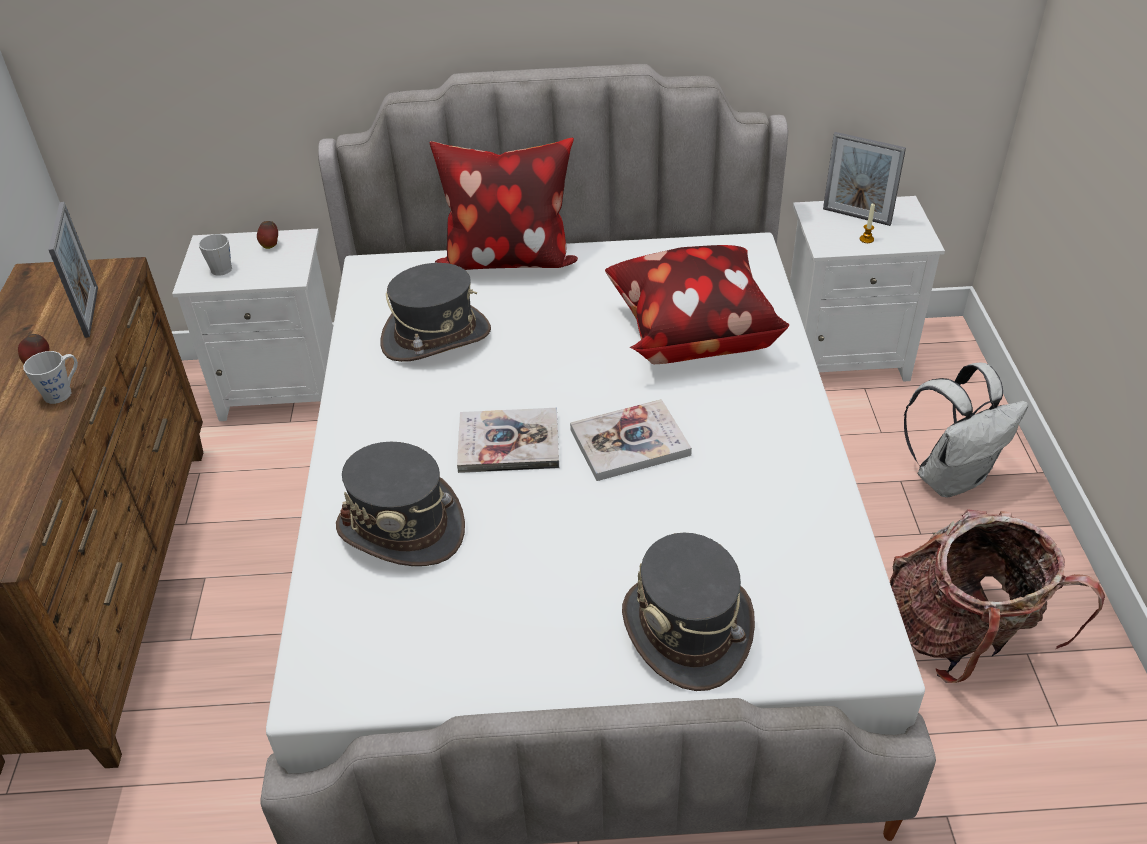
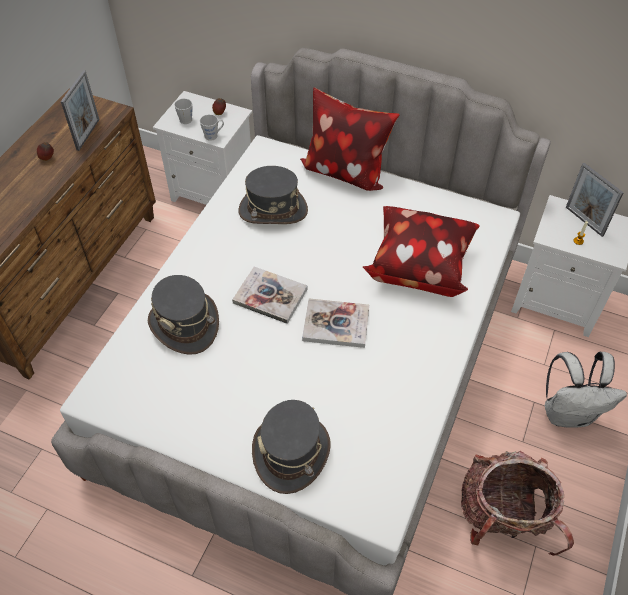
camera: 25 degrees right, 10 degrees up
(63, 392) = (49, 181): grey mug -> grey mug (213, 135)

